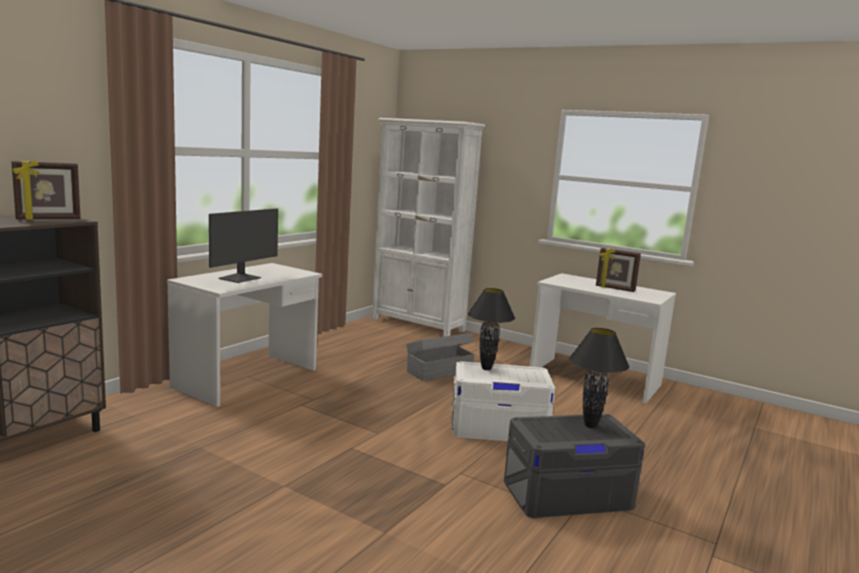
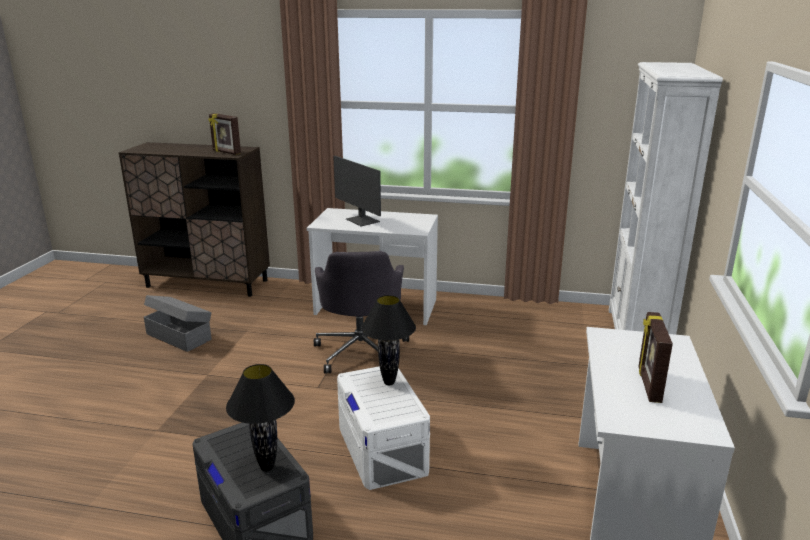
camera: 70 degrees right, 10 degrees up
(241, 278) = (362, 221): monitor -> monitor turned 45 degrees clockwise
(330, 402) = (361, 351): none -> grey office chair
(438, 371) = (500, 383): grey storage box -> grey storage box (179, 336)

